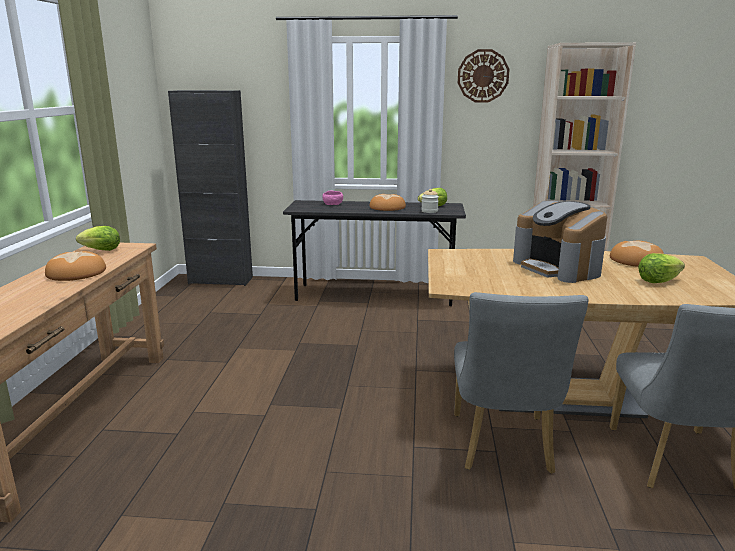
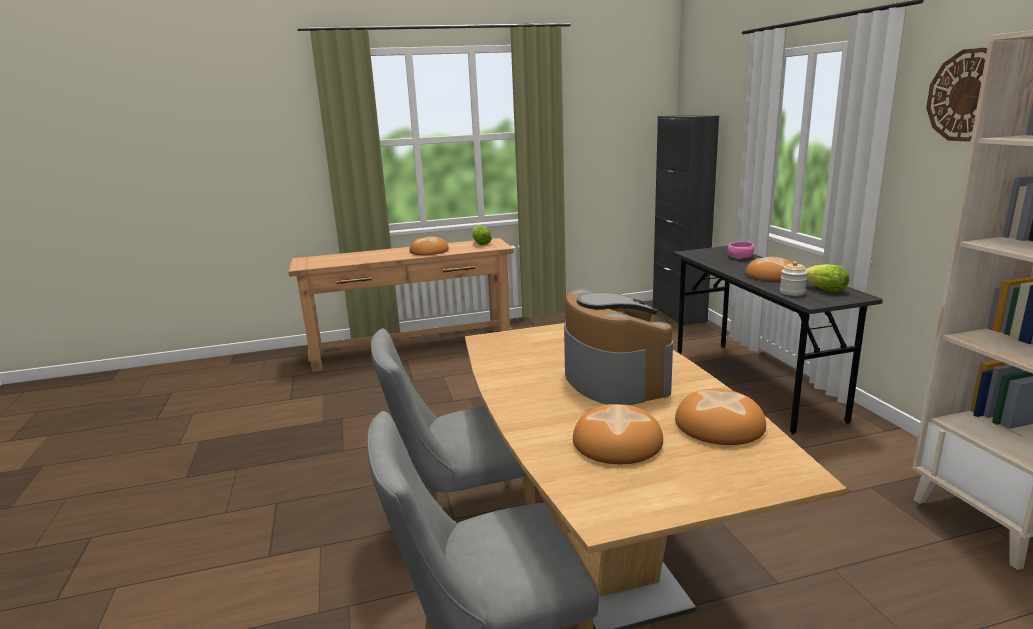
camera: 70 degrees right, 0 degrees up
(558, 267) = (612, 378): coffee machine -> coffee machine turned 120 degrees clockwise
(657, 281) = (617, 442): lettuce -> bread

